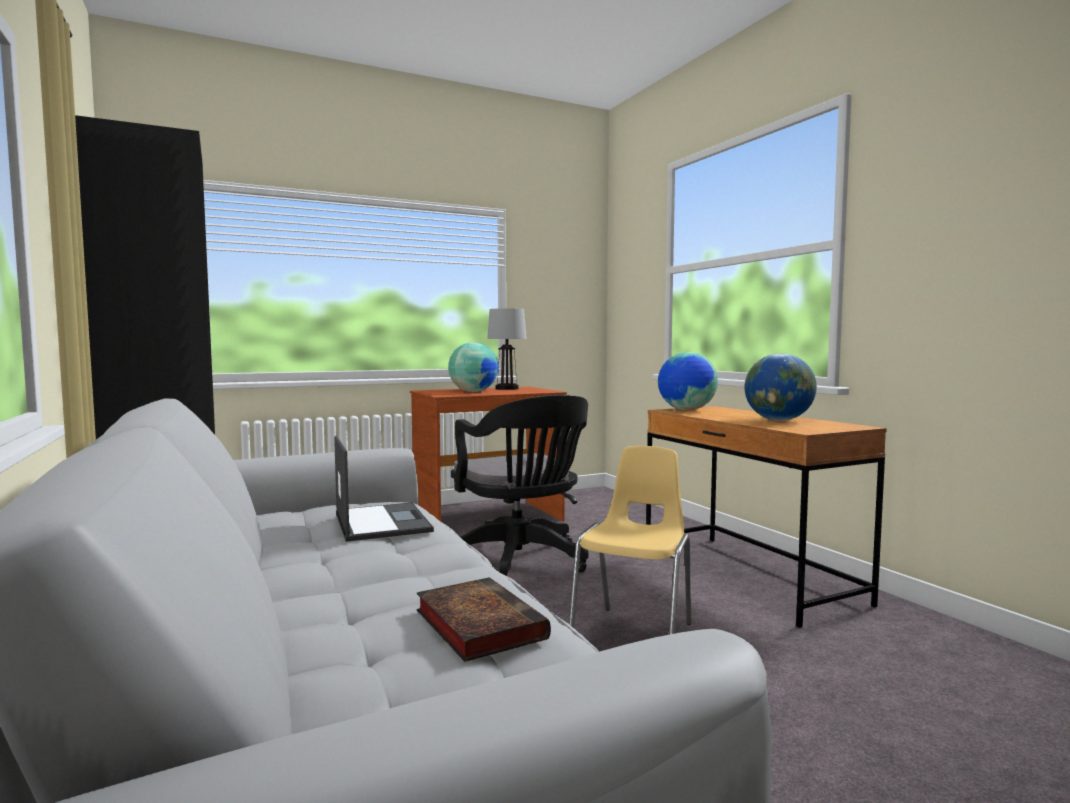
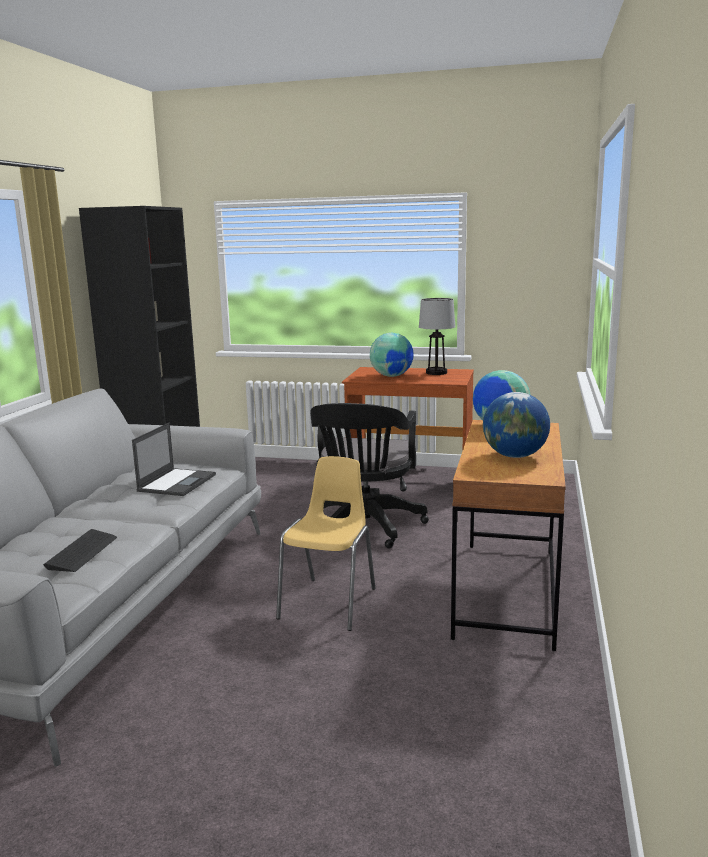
camera: 40 degrees right, 10 degrees up
(476, 624) = (82, 552): book -> keyboard
(634, 637) = (330, 603): yellow chair -> yellow chair turned 45 degrees counterclockwise

